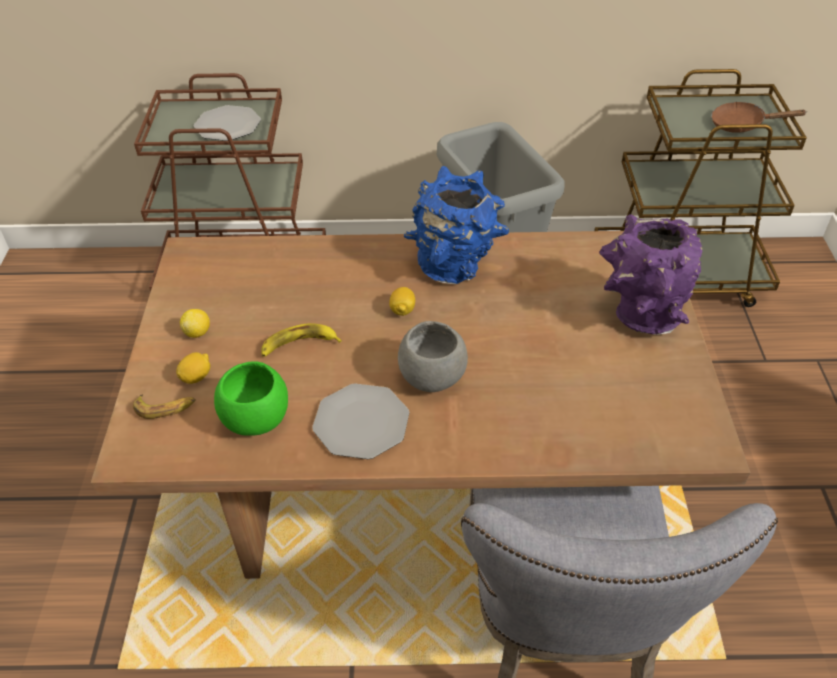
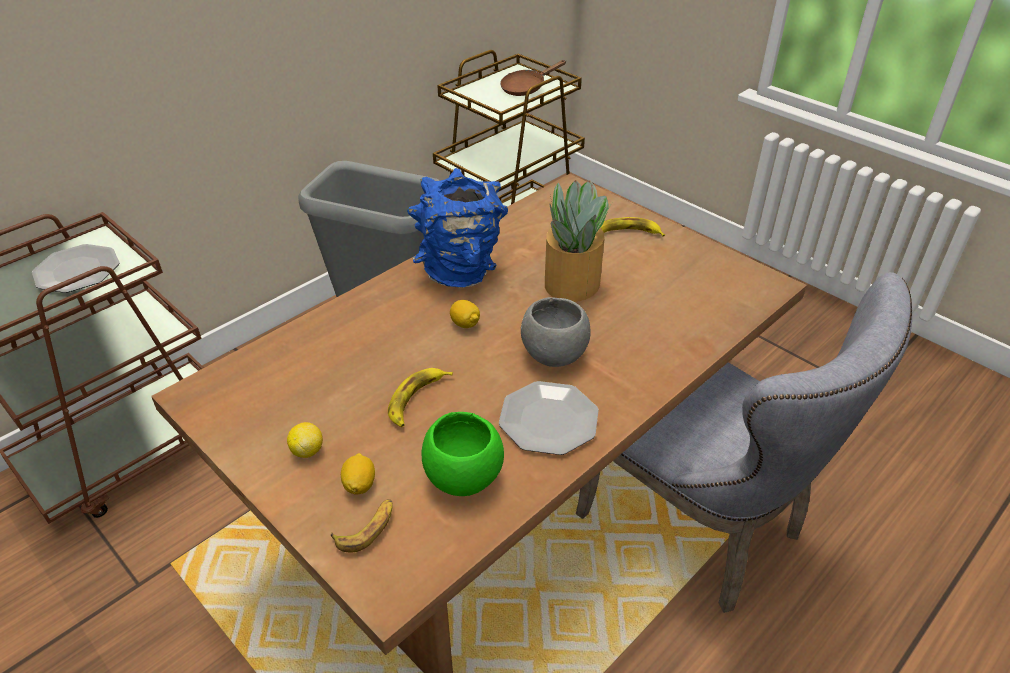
camera: 45 degrees left, 5 degrees down
(525, 329) = (571, 284): none -> potted plant
(639, 315) = (627, 233): purple vase -> banana

